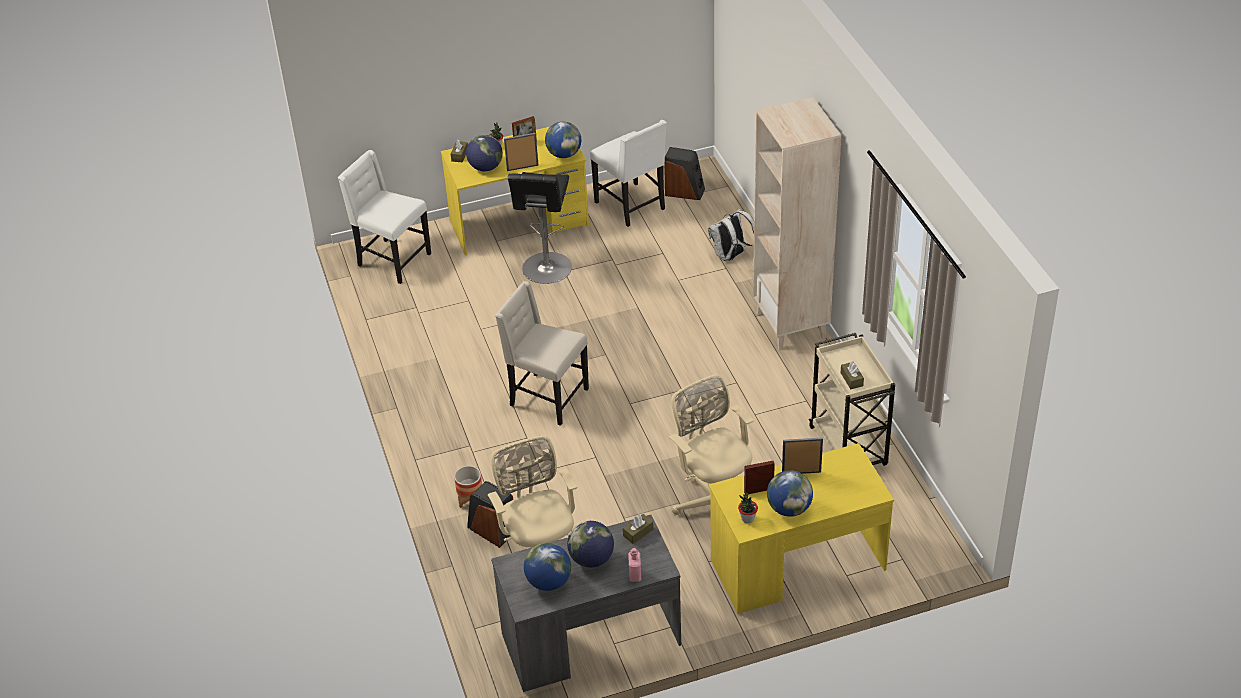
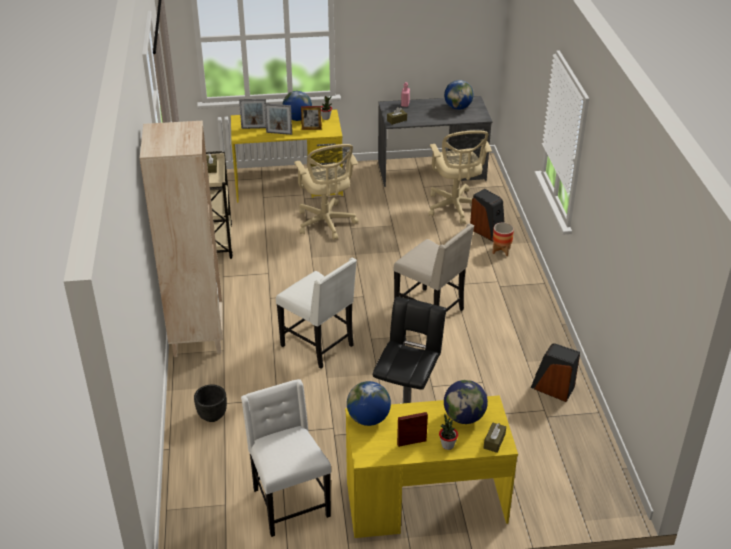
camera: 170 degrees left, 5 degrees down
(392, 260) = (576, 479): white chair -> white chair (319, 346)
(522, 167) = (421, 409): picture frame -> picture frame (254, 128)
(591, 559) = (429, 113): globe -> none
(684, 191) = (220, 511): speaker -> speaker (552, 388)
(730, 256) = (212, 416): white backpack -> black planter

